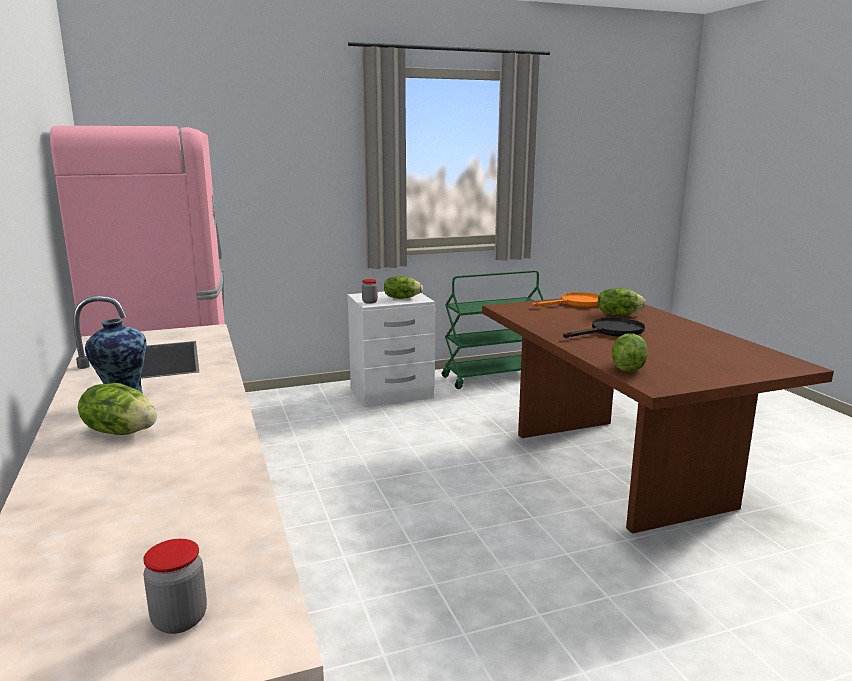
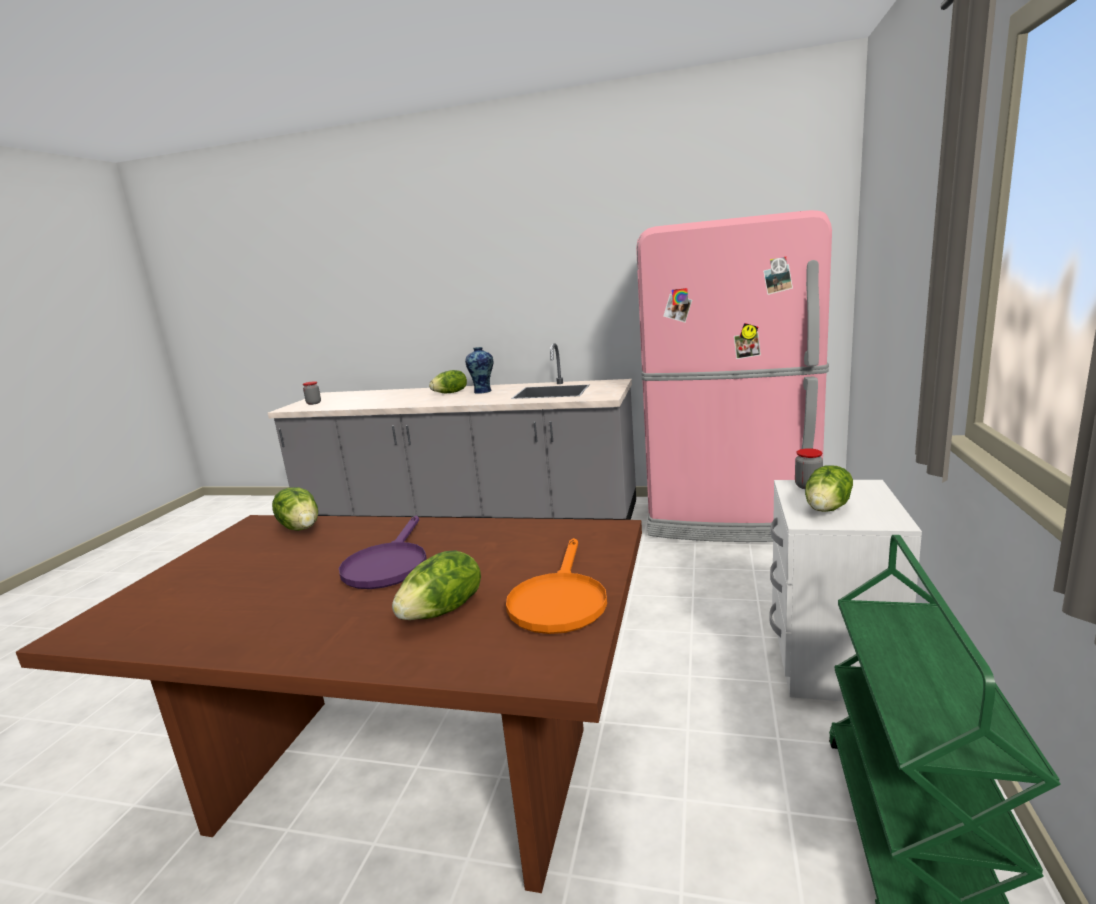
camera: 125 degrees right, 0 degrees up
(611, 332) = (388, 564): black frying pan -> purple frying pan

